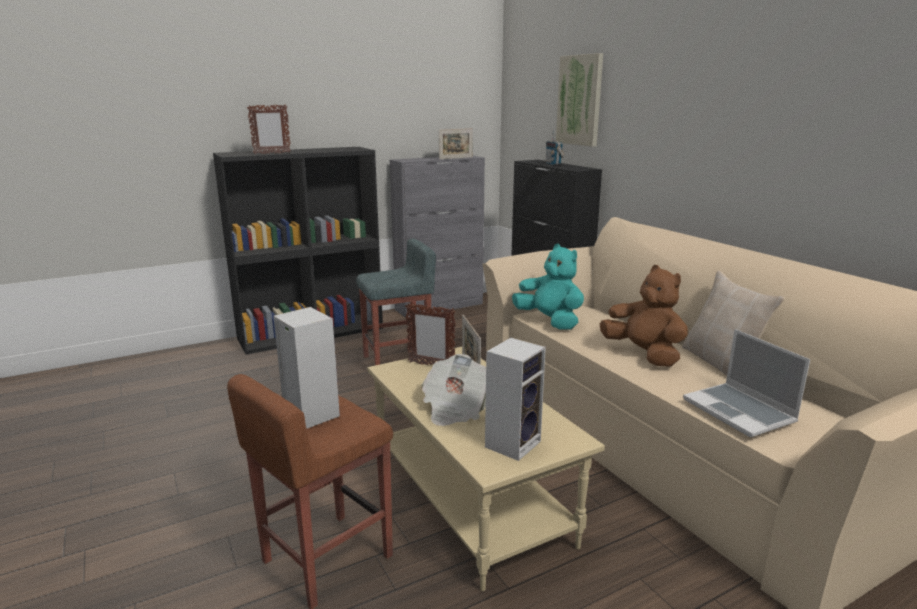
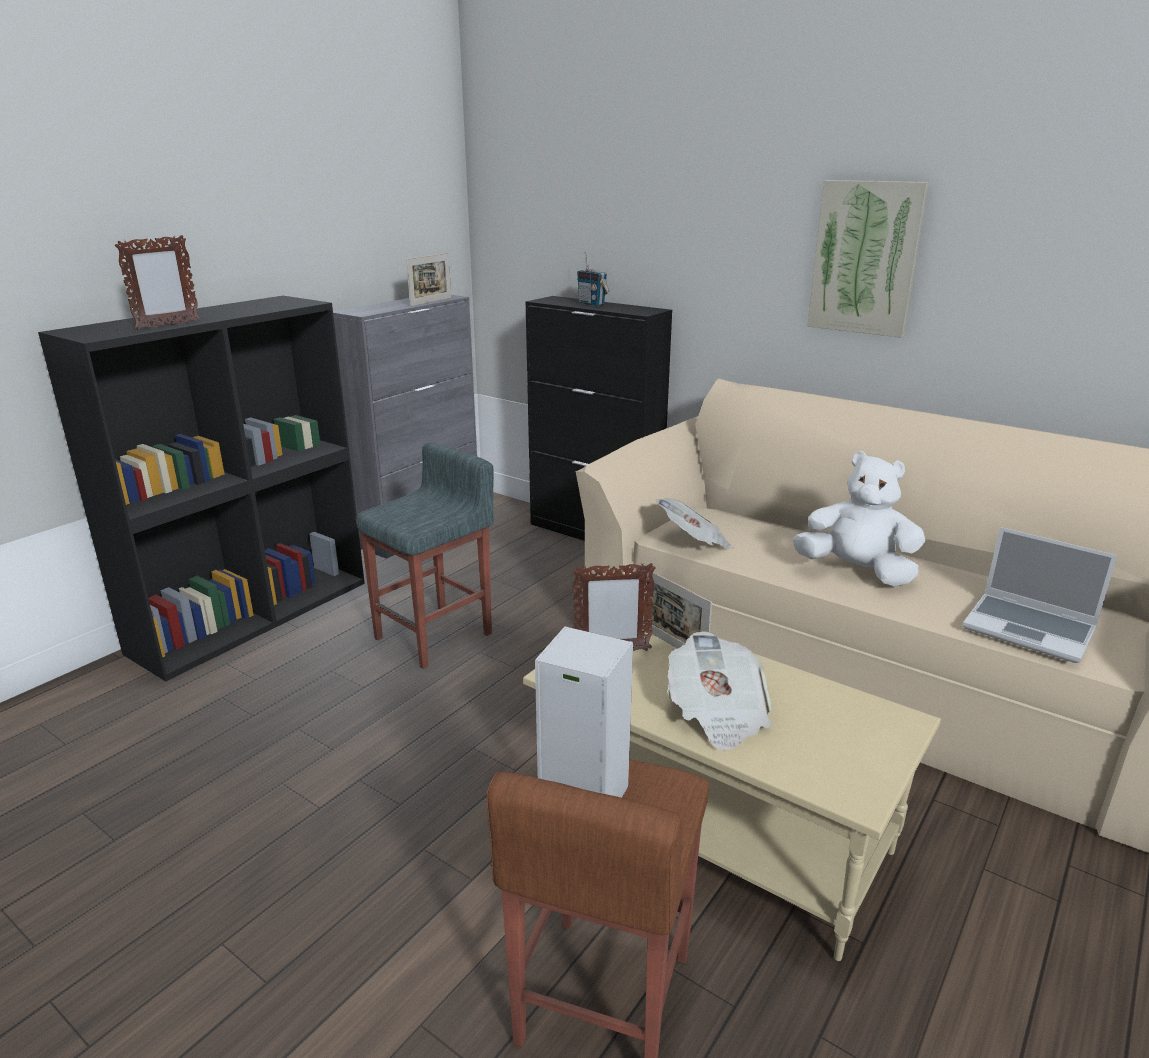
camera: 25 degrees left, 5 degrees up
(513, 443) = (843, 749): speaker -> none
(550, 321) = (694, 542): turquoise plush toy -> newspaper
(580, 100) = (624, 209): picture -> picture (866, 258)
(644, 354) = (856, 571): brown plush toy -> white plush toy
(722, 363) = (943, 564): beige pillow -> none

